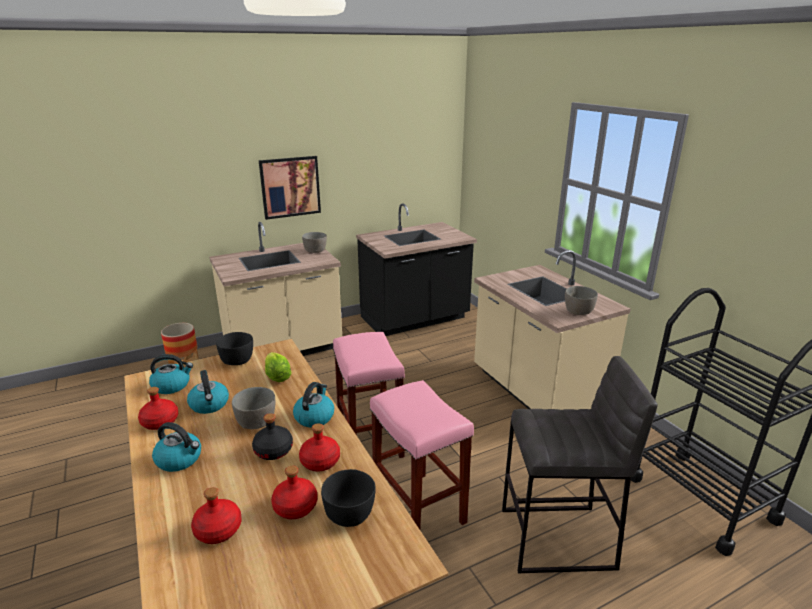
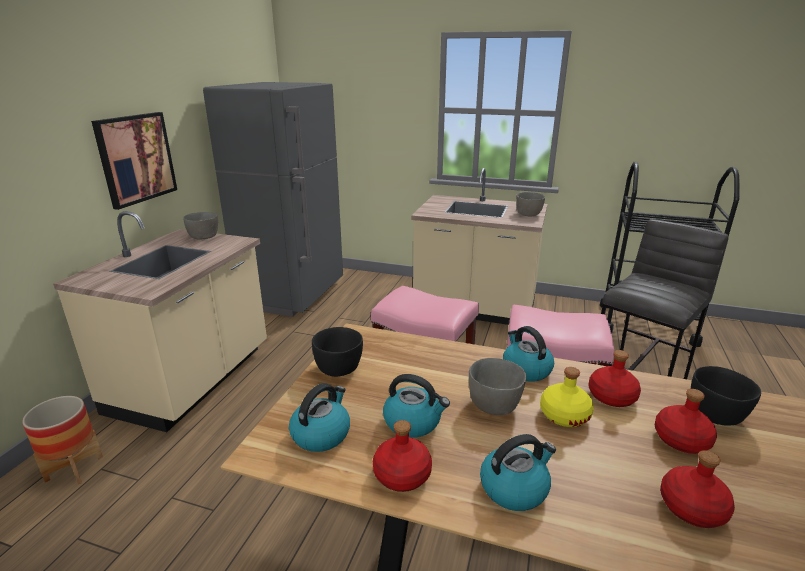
camera: 45 degrees left, 0 degrees up
(274, 450) = (564, 415): black bottle -> yellow bottle
(277, 377) = (415, 359): lettuce -> none
(415, 319) = (294, 295): black counter -> grey fridge

